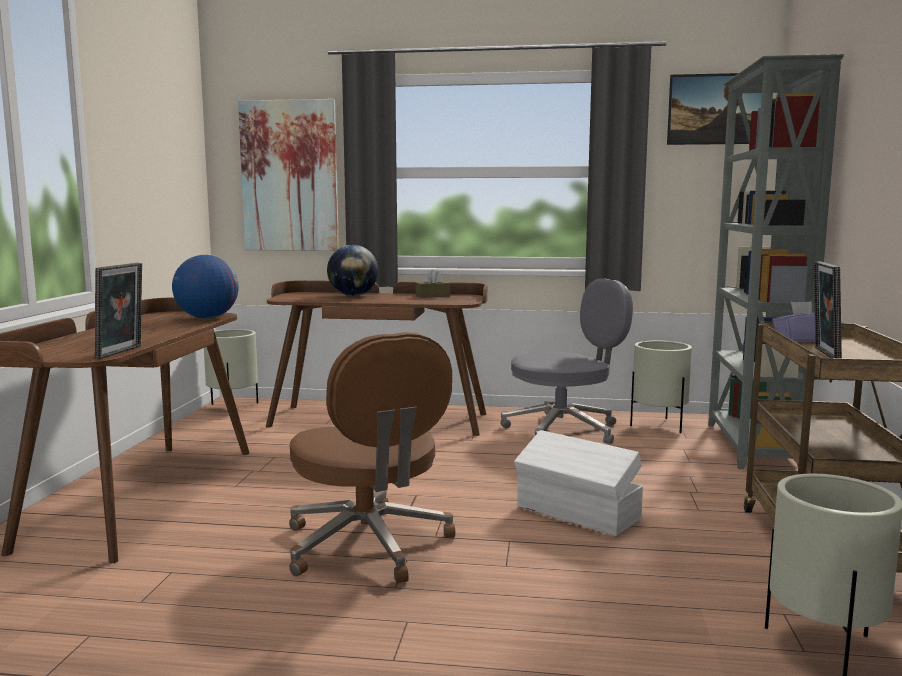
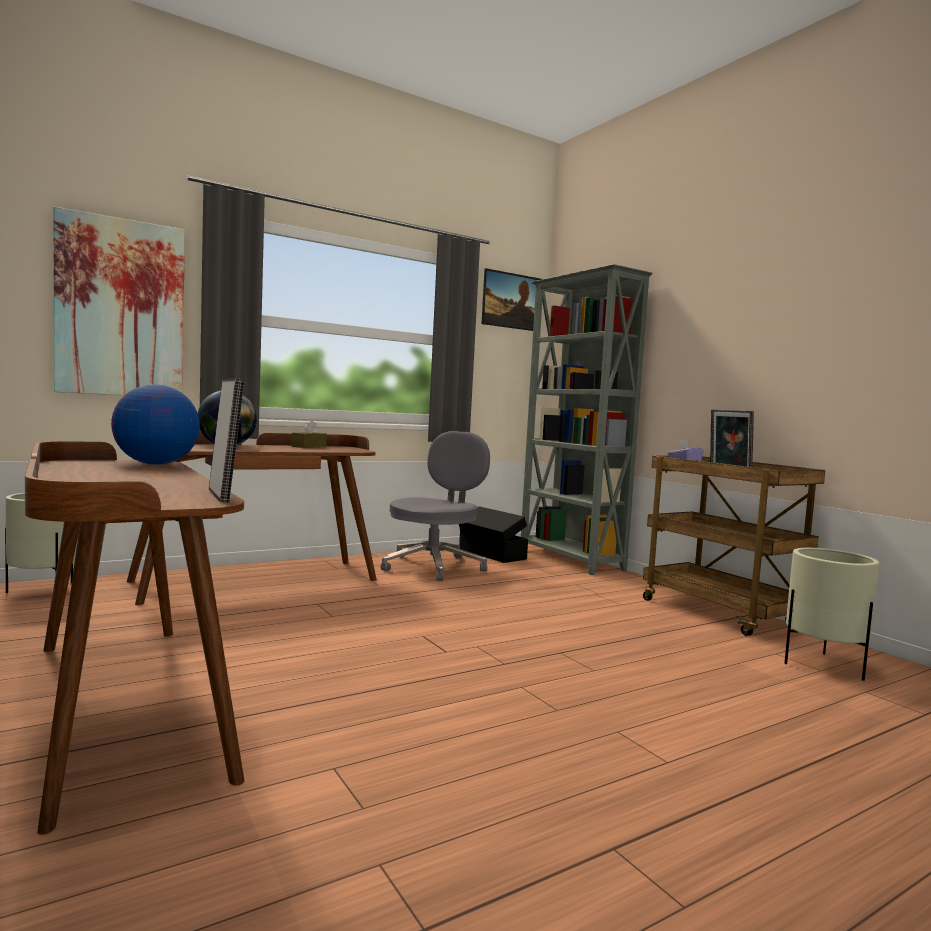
camera: 40 degrees left, 5 degrees down
(368, 546) = (470, 685): brown office chair -> none
(578, 513) = (562, 622): white storage box -> none
(659, 426) = (491, 554): beige planter -> black storage box

